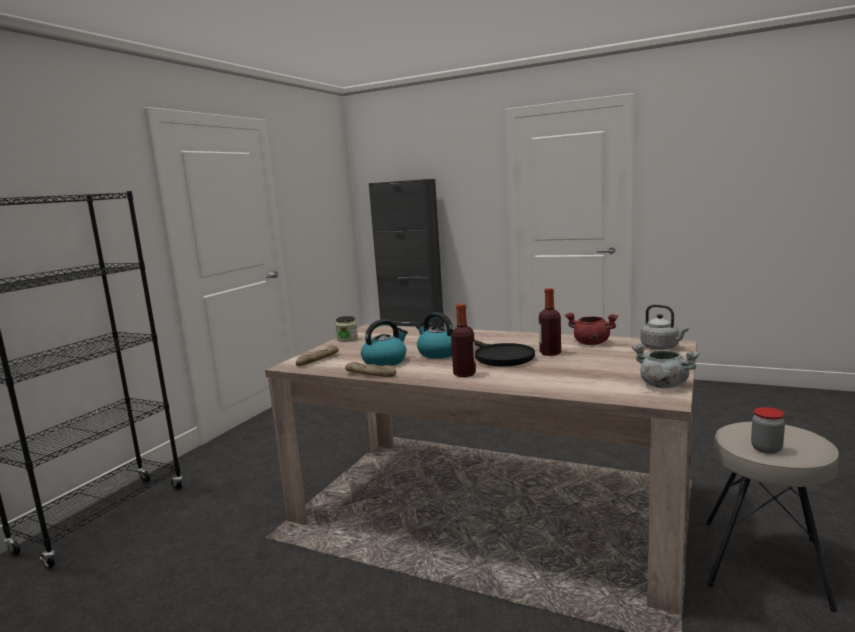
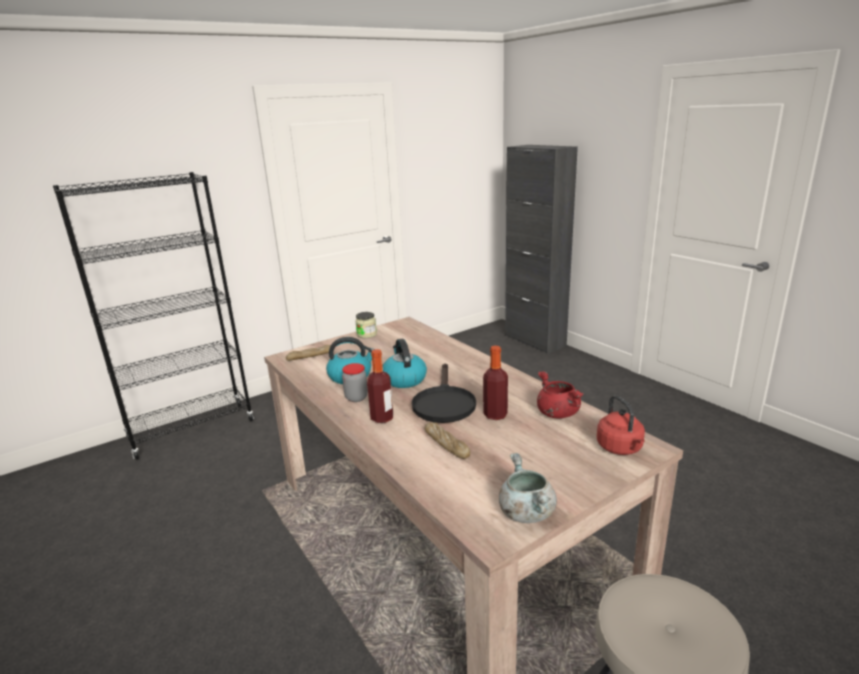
camera: 30 degrees right, 10 degrees up
(370, 374) = (317, 390): bread -> bread (446, 445)
(661, 347) = (620, 448): grey kettle -> red kettle
(766, 449) = (637, 634): jar -> jar (356, 398)

